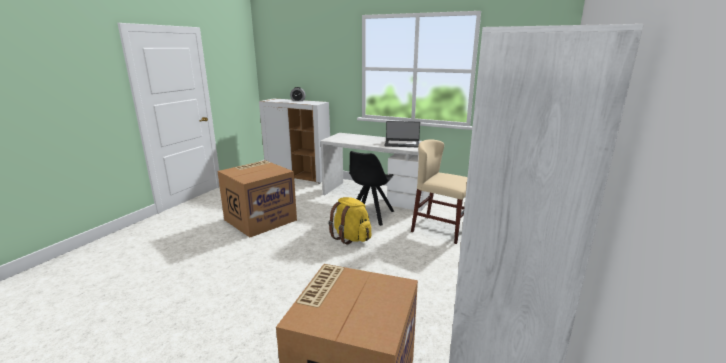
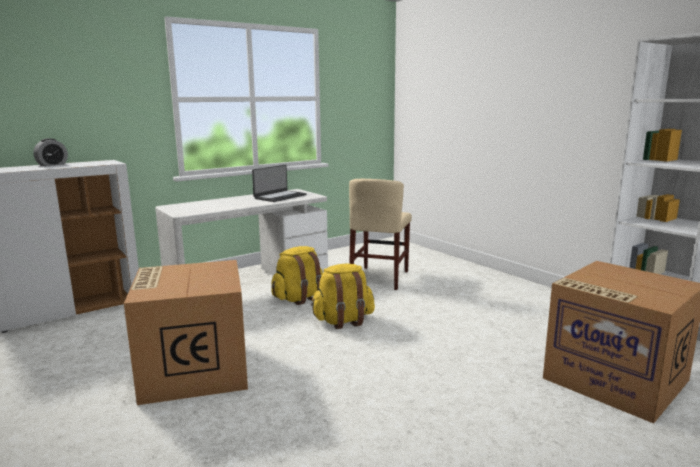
camera: 60 degrees left, 5 degrees down
(370, 215) = (299, 298): black chair -> yellow backpack
(440, 229) = (379, 278): beige chair -> beige chair turned 45 degrees counterclockwise

